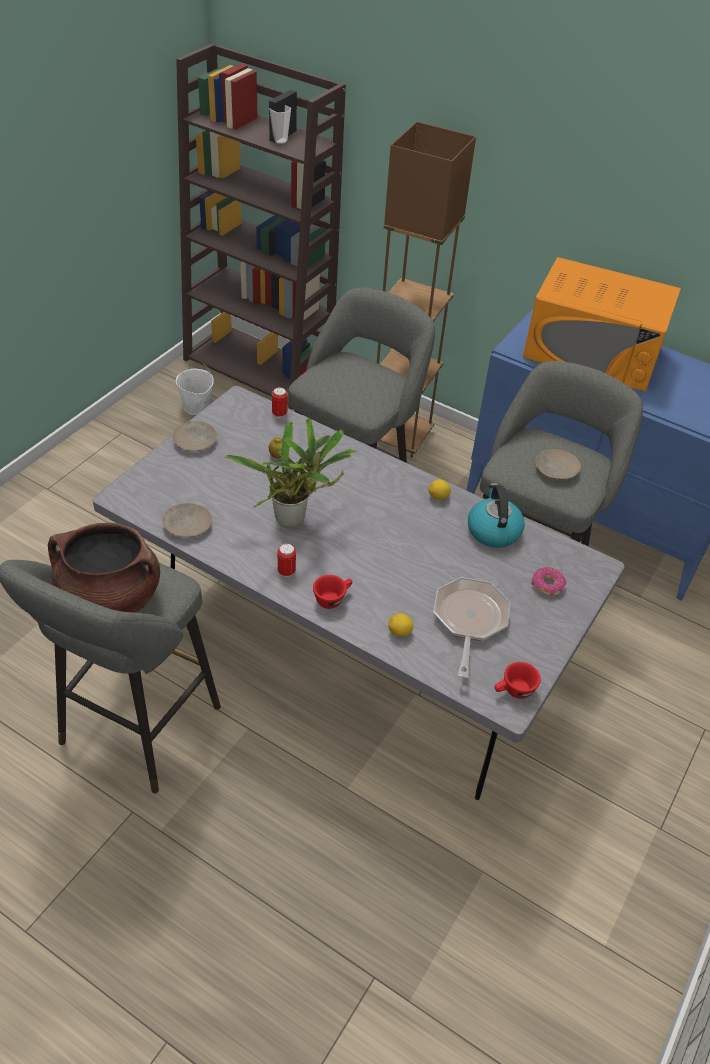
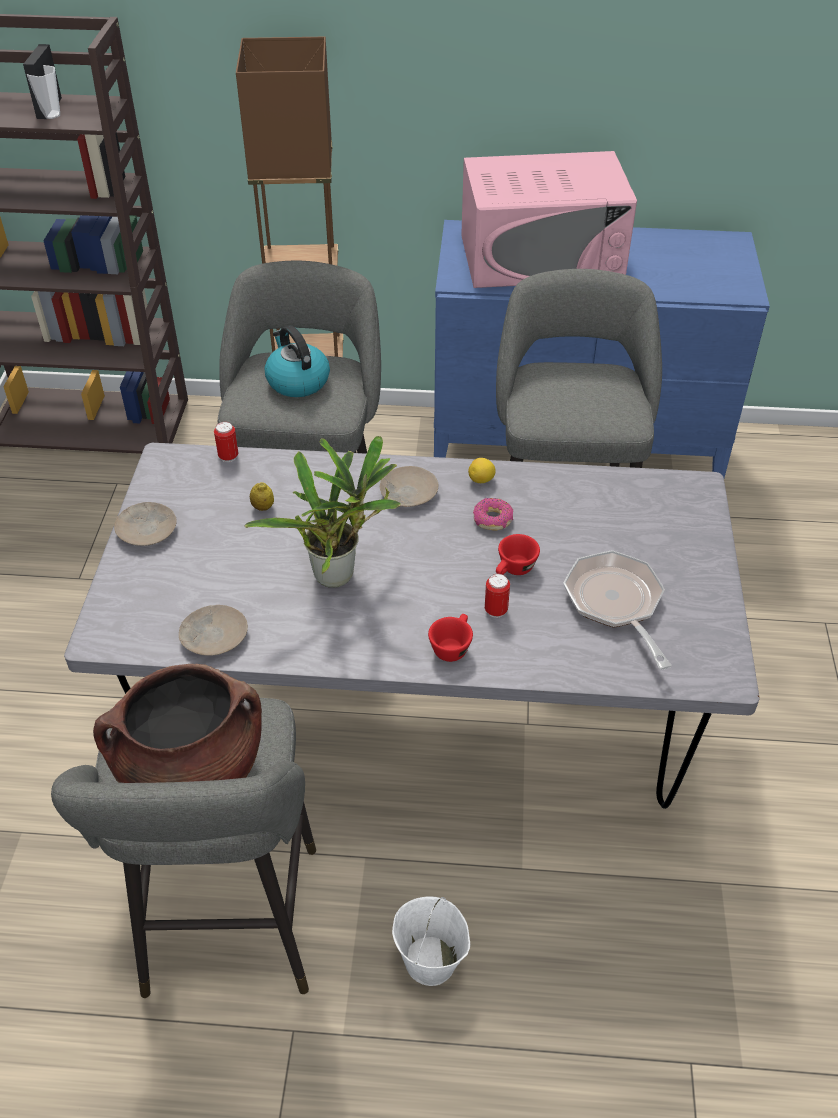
camera: 25 degrees left, 0 degrees up
(197, 407) = (43, 501): white bucket -> white bucket (431, 961)
(286, 571) = (376, 639): can -> can (496, 610)
(399, 632) = (553, 651): lemon -> none
(493, 530) = (566, 493): kettle -> kettle (297, 381)
(514, 691) = (717, 659): red cup -> red cup (514, 570)
(547, 585) = (665, 529): donut -> donut (493, 519)
(555, 469) = (587, 398): beige plate -> beige plate (408, 493)
(592, 353) = (541, 257): orange microwave -> pink microwave

